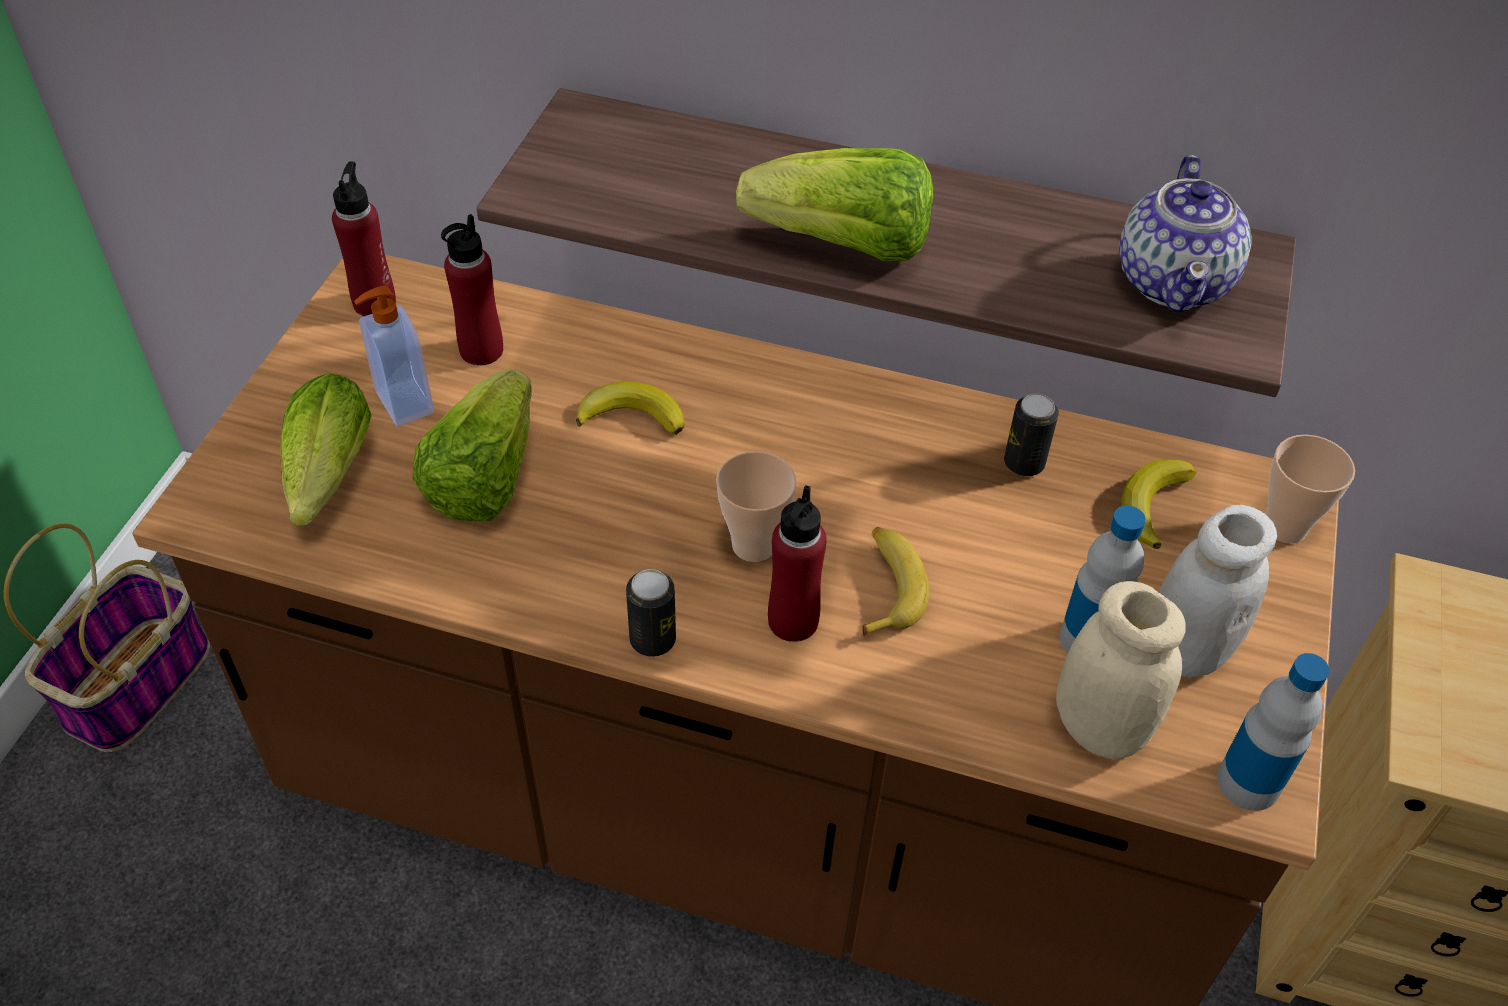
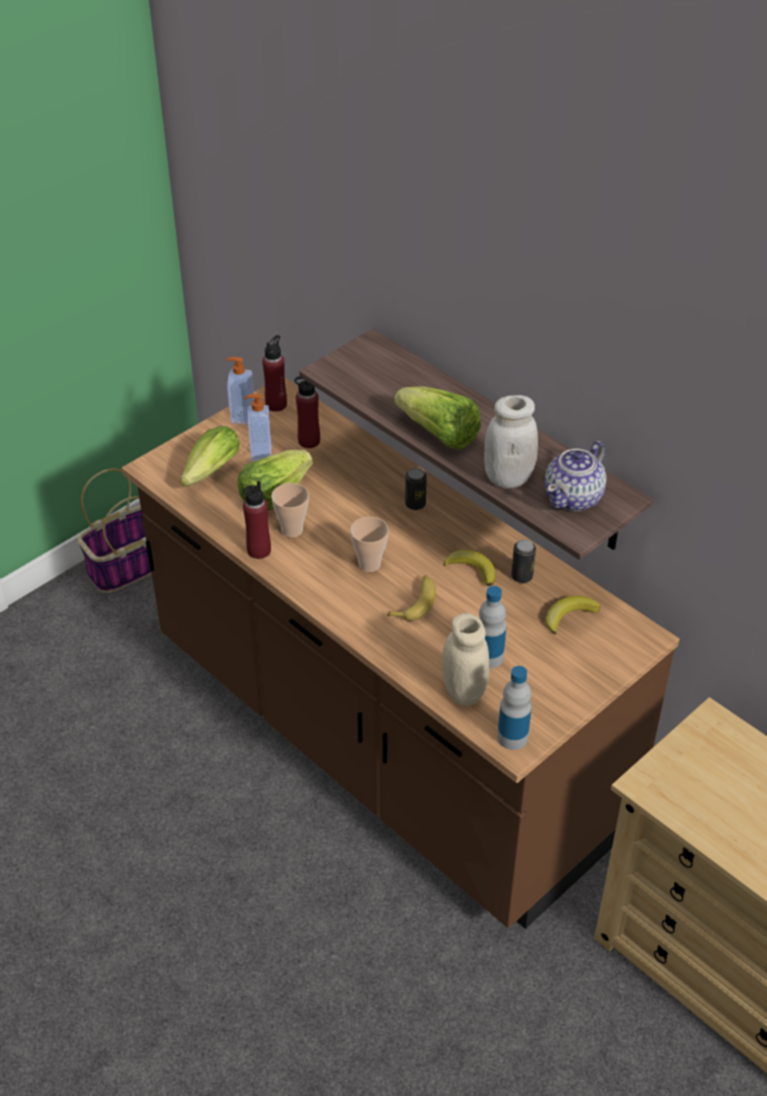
camera: 30 degrees right, 5 degrees down
(321, 345) = (241, 415): none -> soap dispenser
(632, 415) = (355, 492): banana -> banana (472, 569)
(652, 639) = (299, 584): can -> can (415, 504)
(793, 621) = (363, 600): red bottle -> red bottle (259, 550)
(1187, 650) = (531, 679): white jar -> white jar (508, 478)
(1285, 527) = (627, 649): cup -> cup (292, 530)

